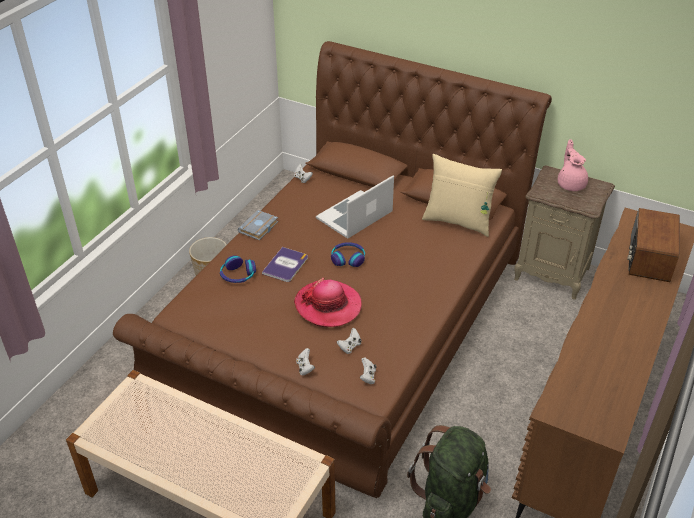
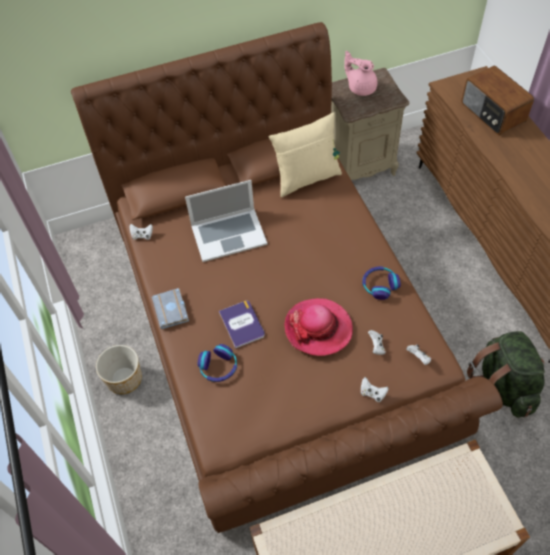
camera: 45 degrees left, 15 degrees up
(348, 258) = (277, 276): headphones -> headphones (379, 285)
(355, 215) = (228, 234): laptop -> laptop turned 105 degrees counterclockwise

